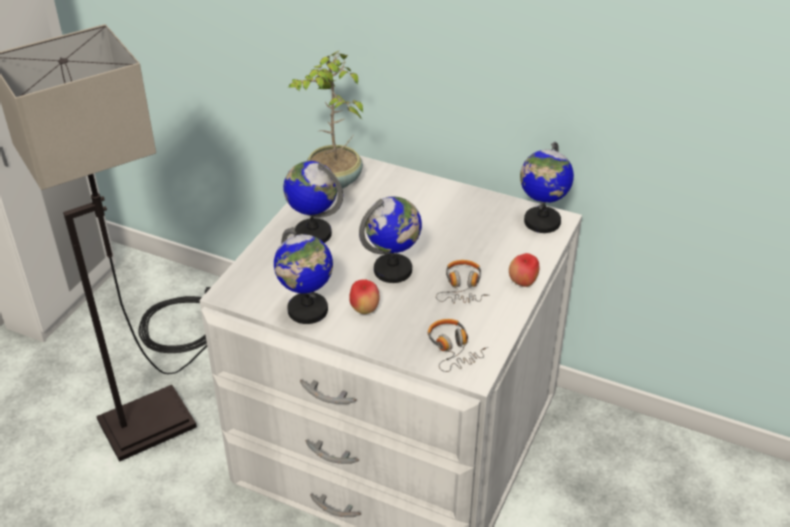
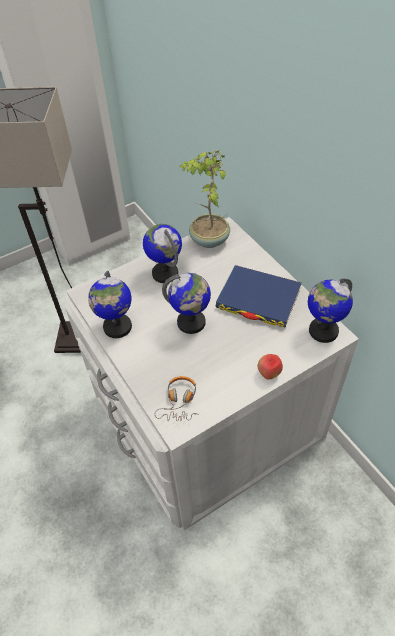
camera: 35 degrees right, 10 degrees up
(364, 309) = (150, 343): apple -> none
(447, 218) = (258, 299): none -> blue book
(462, 288) = (224, 357): headphones -> none

